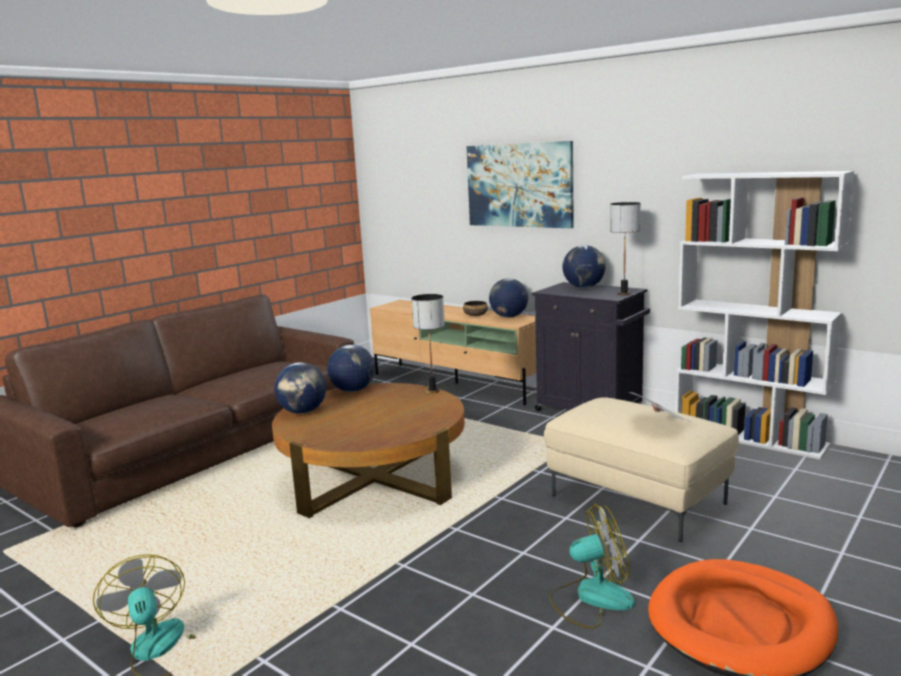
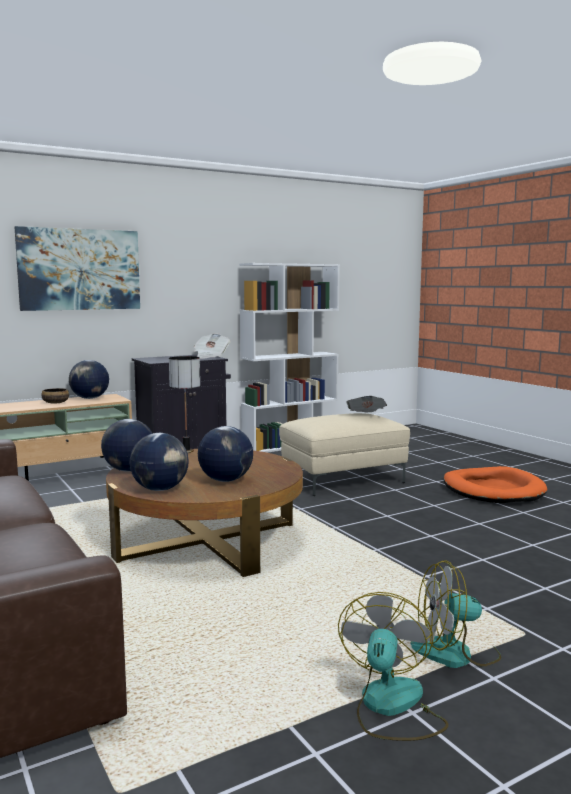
camera: 70 degrees left, 5 degrees down
(584, 287) = (166, 357): globe -> globe (226, 480)
(591, 598) = (453, 510): fan -> fan (391, 707)
(624, 294) = (211, 356): table lamp -> newspaper

